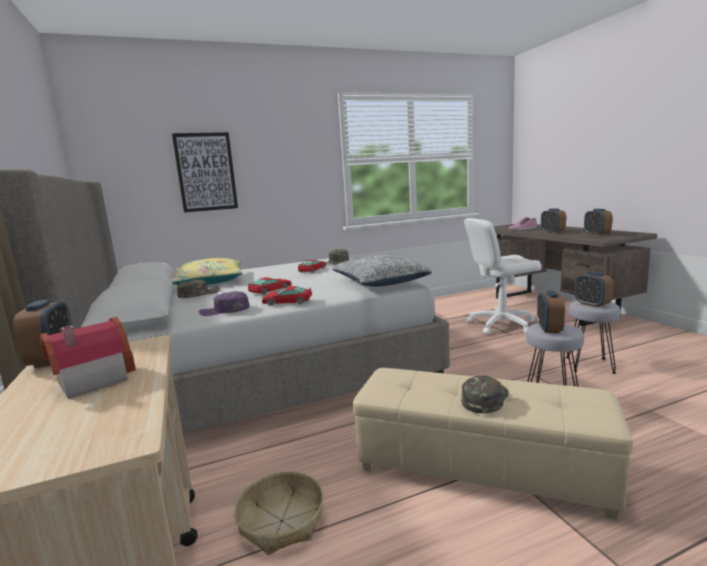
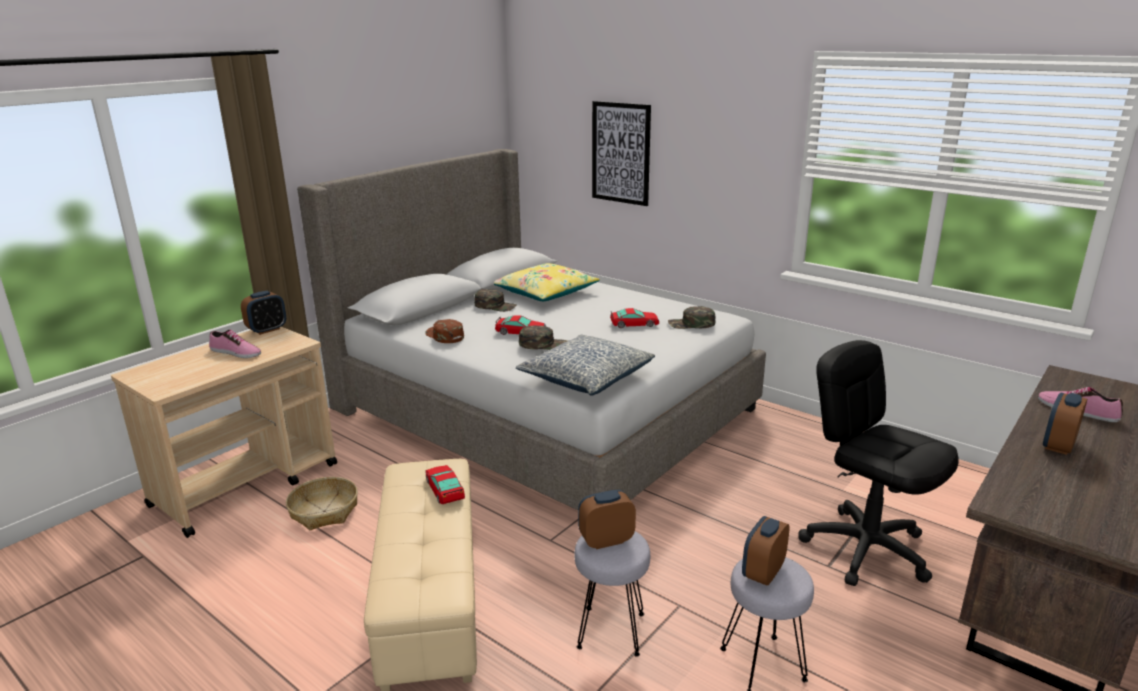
camera: 60 degrees right, 10 degrees up
(89, 380) = (235, 353): toy house -> shoe
(224, 310) = (444, 336): purple cap -> brown cap
(288, 302) = (483, 353): toy car -> toy car (445, 489)
(484, 398) = (412, 528): green cap -> green cap (544, 344)
(501, 324) = (866, 548): white office chair -> black office chair
(596, 234) = (1071, 497): alarm clock -> none

